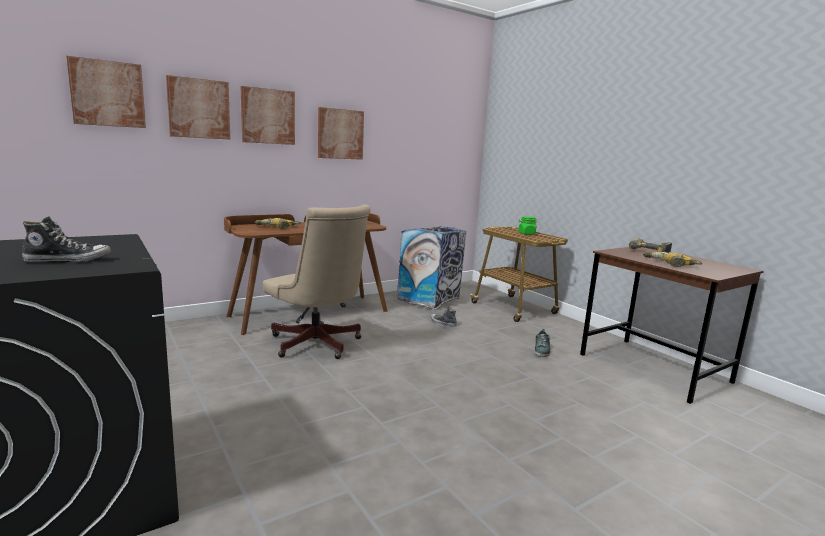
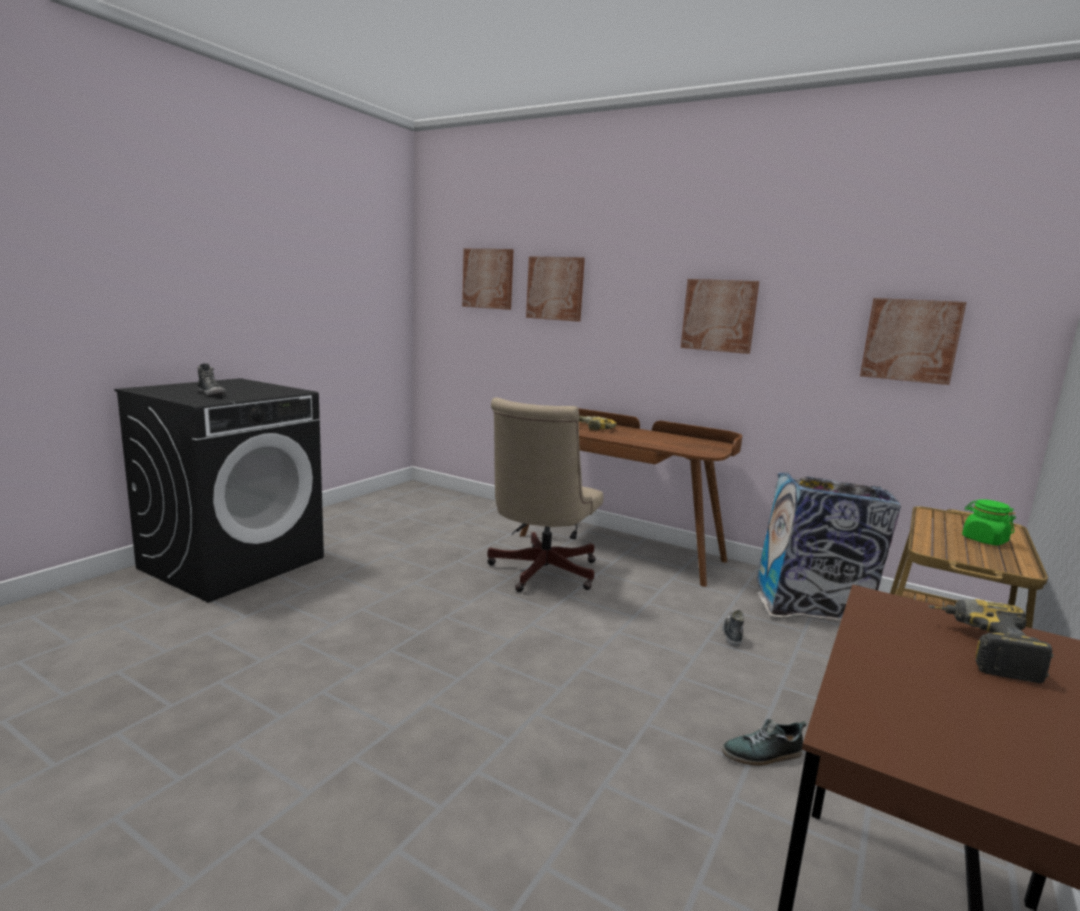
camera: 65 degrees right, 0 degrees up
(268, 116) = (624, 294): picture -> picture (910, 340)
(670, 264) = (895, 676): power drill -> none

